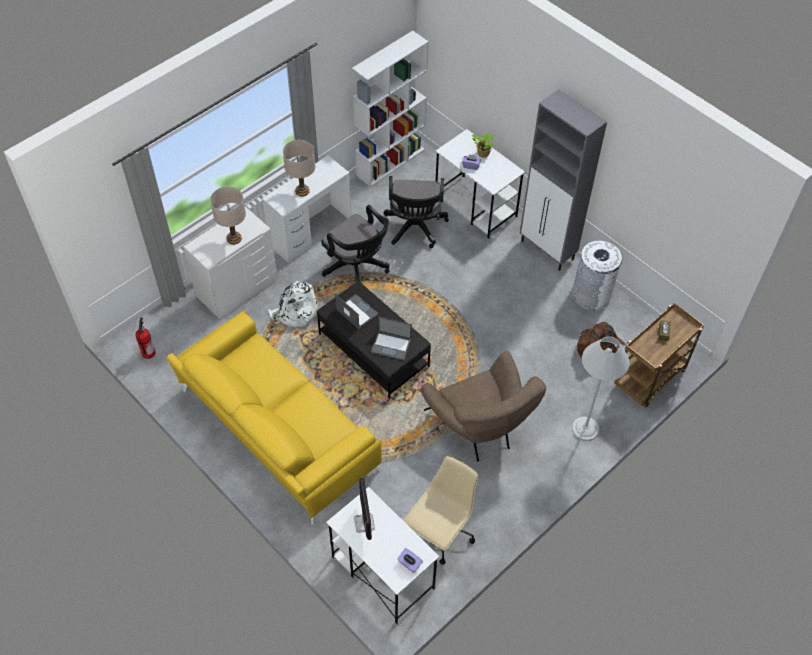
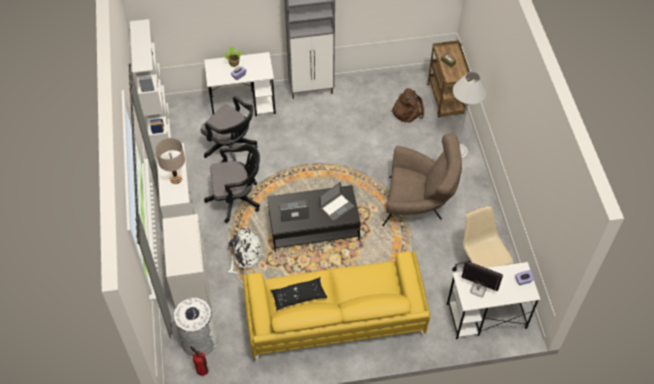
camera: 55 degrees left, 0 degrees up
(234, 238) = (187, 240): beige table lamp -> none
(254, 371) = (298, 296): none -> black pillow
(591, 295) = (364, 89): white trash can -> white trash can (199, 340)

